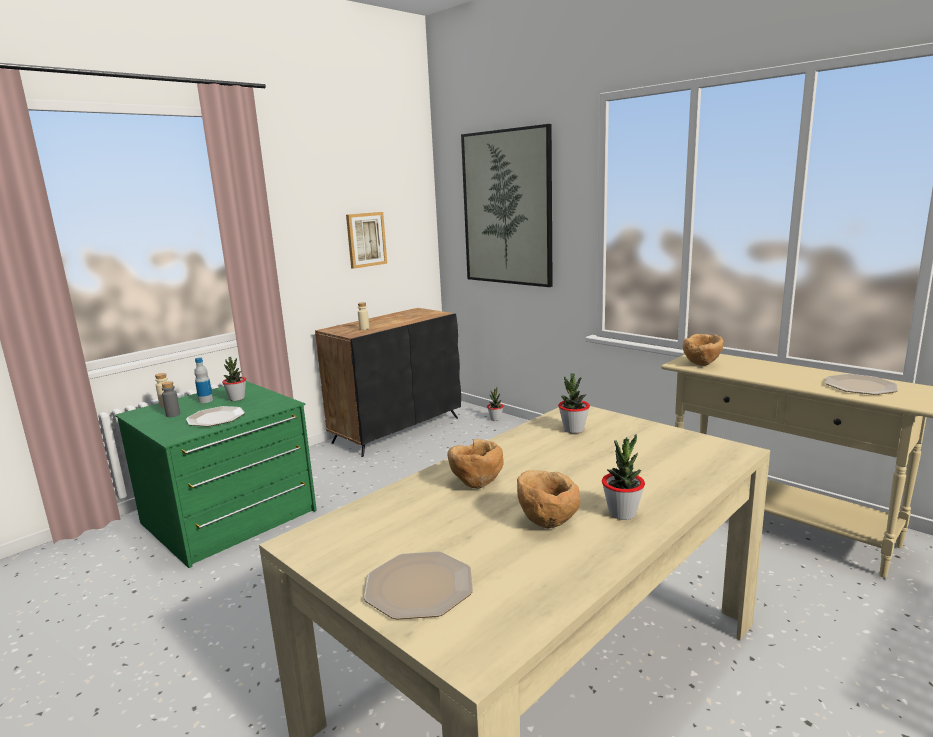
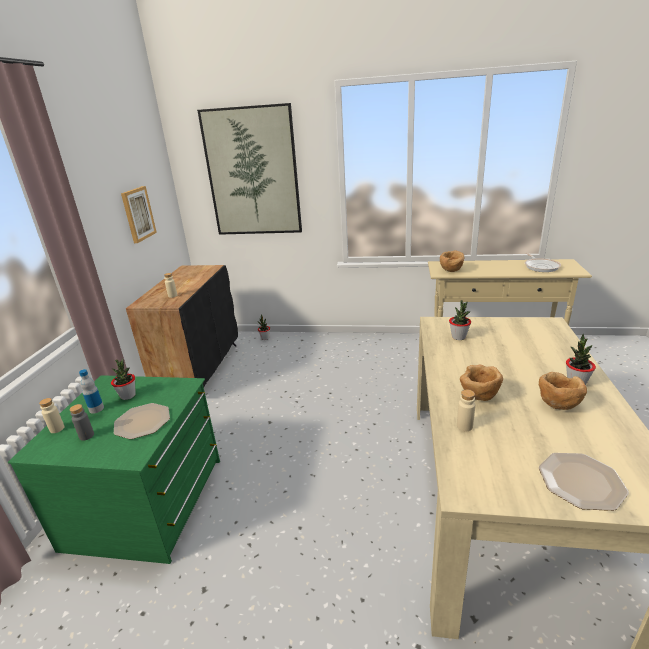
camera: 35 degrees left, 10 degrees up
(409, 499) = (464, 426): none -> beige bottle
(860, 386) = (541, 266): plate -> frying pan

